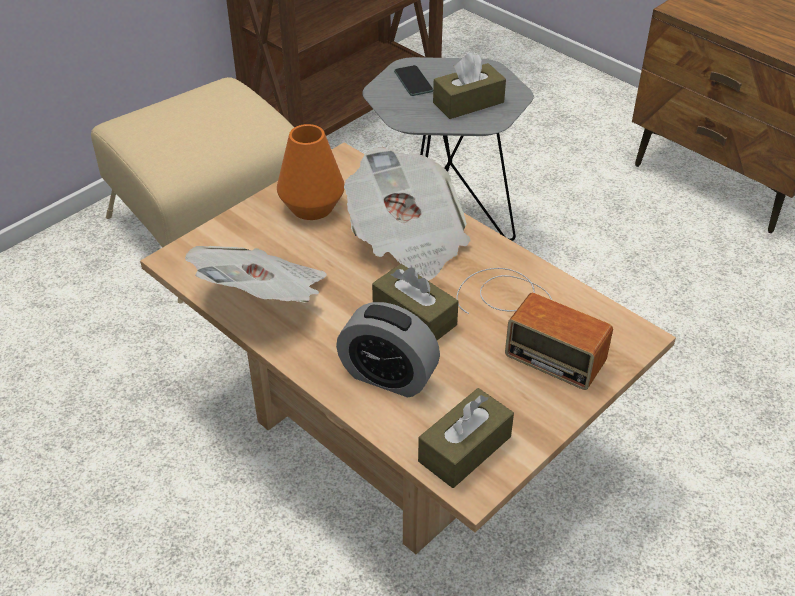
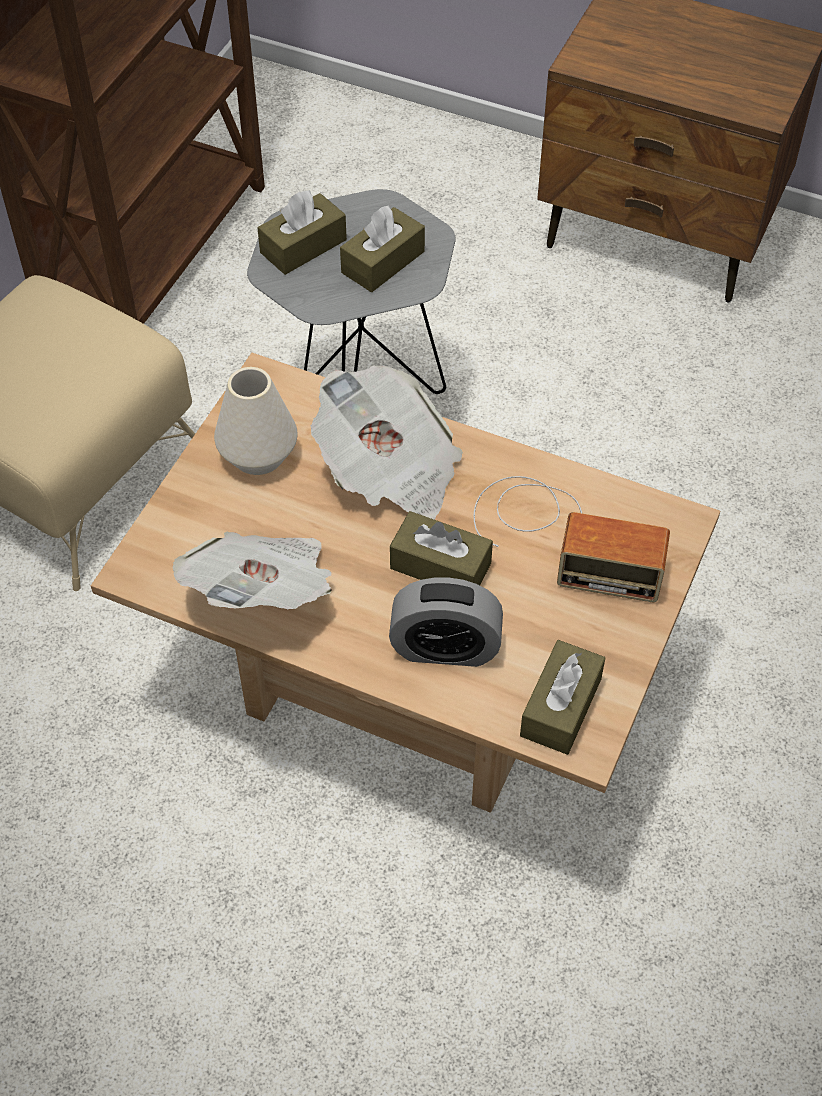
camera: 20 degrees left, 10 degrees up
(312, 207) = (258, 455): orange vase -> white vase
(413, 81) = (303, 246): phone -> brown tissue box

